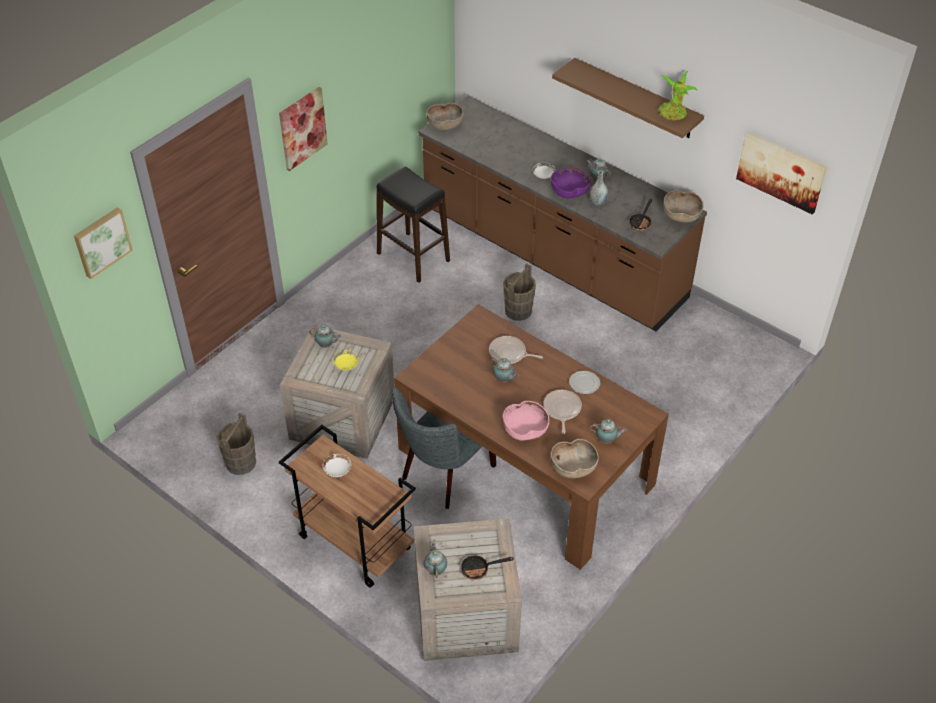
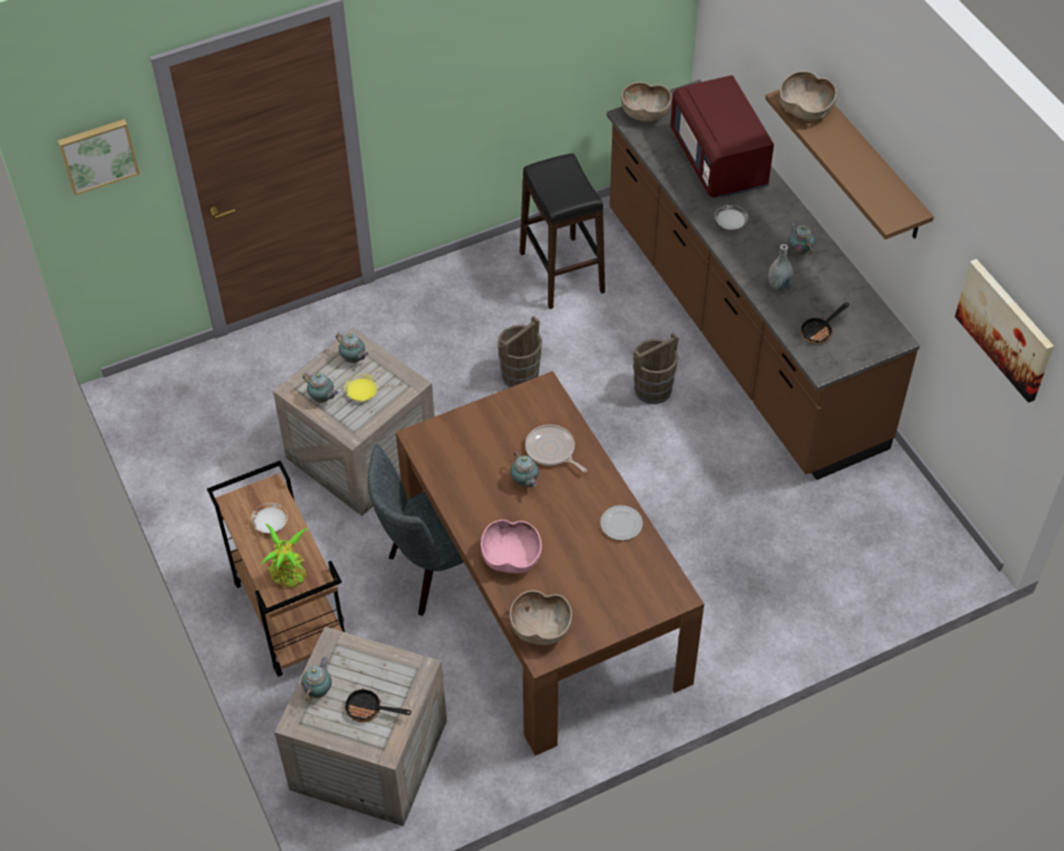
camera: 25 degrees right, 5 degrees up
(240, 463) = (217, 467): brown bucket -> brown bucket (520, 375)
(302, 128) = (422, 73): picture -> none
(512, 140) = (719, 161): none -> red microwave
(562, 409) = (572, 548): frying pan -> none
(569, 192) = (750, 258): purple bowl -> none
(607, 440) = (604, 609): teapot -> teapot (322, 399)
(673, 114) = (891, 202): potted plant -> potted plant (289, 574)
(681, 216) = (880, 340): brown bowl -> brown bowl (805, 110)

